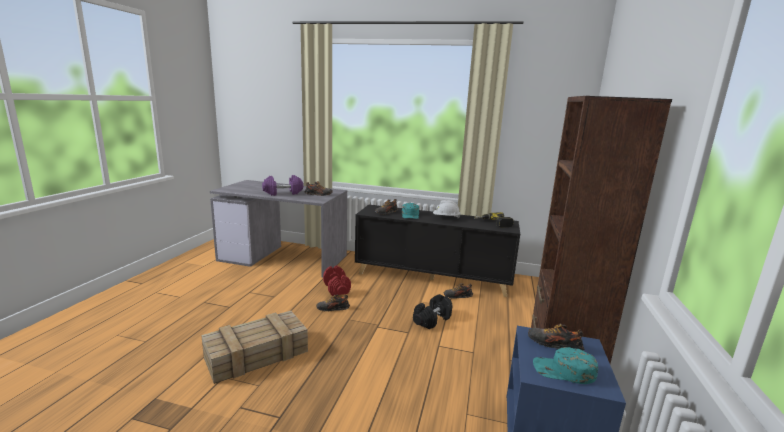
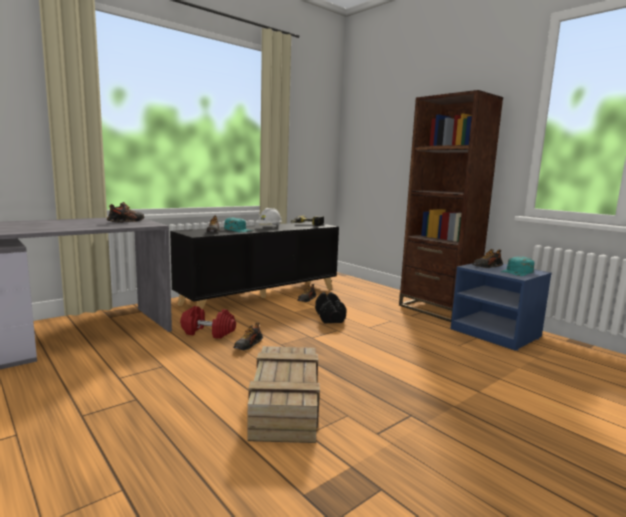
camera: 55 degrees left, 5 degrees down
(283, 193) = (74, 226): purple dumbbell -> none

